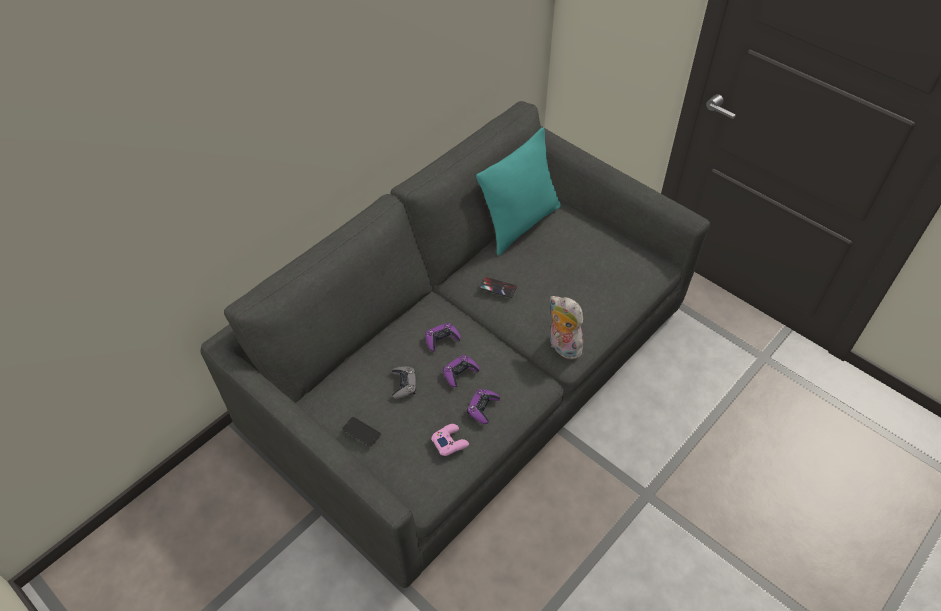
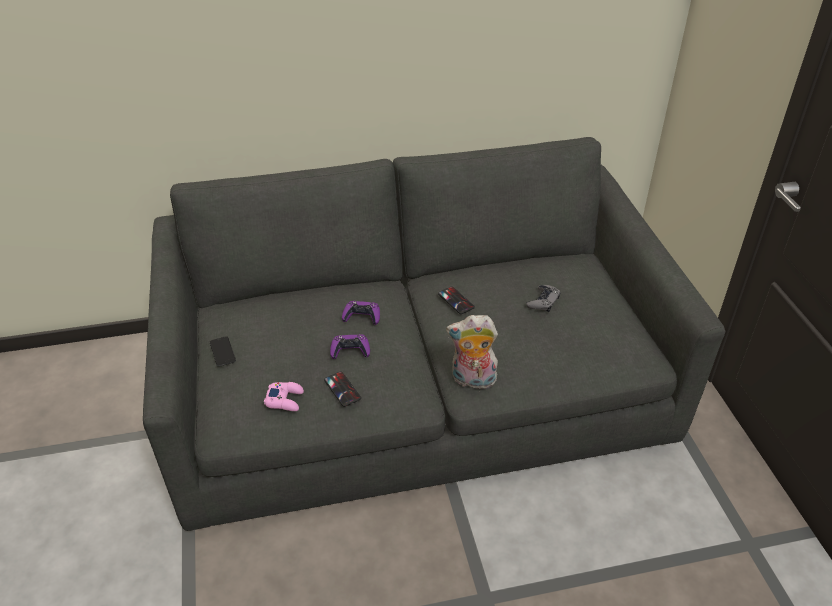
camera: 35 degrees right, 10 degrees down
(404, 384) = (293, 334): grey game controller -> grey game controller (543, 301)
(483, 408) = (342, 389): purple game controller -> phone
(520, 224) = (530, 260): turquoise pillow -> none
(562, 347) = (472, 380): plush toy -> plush toy turned 75 degrees counterclockwise

